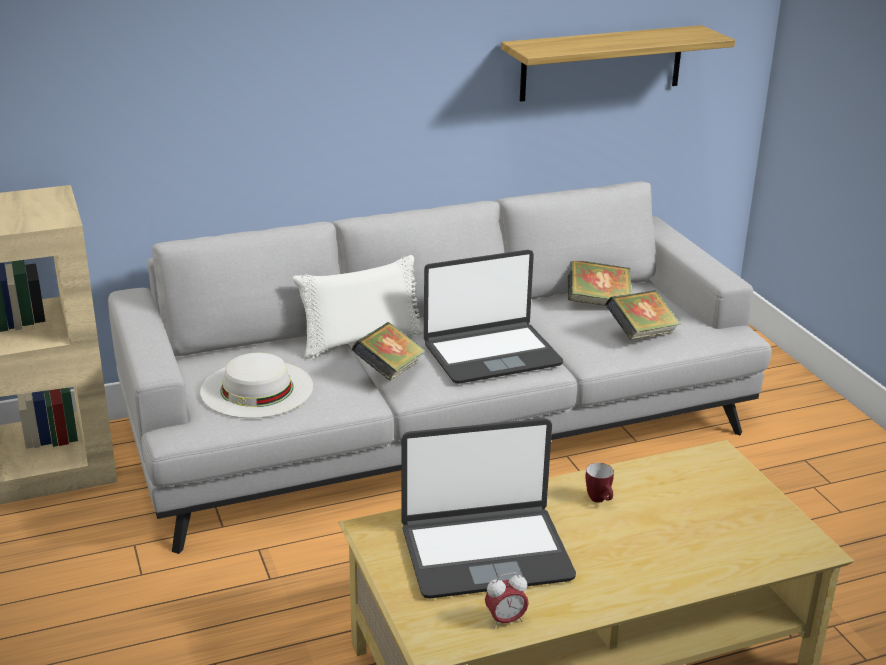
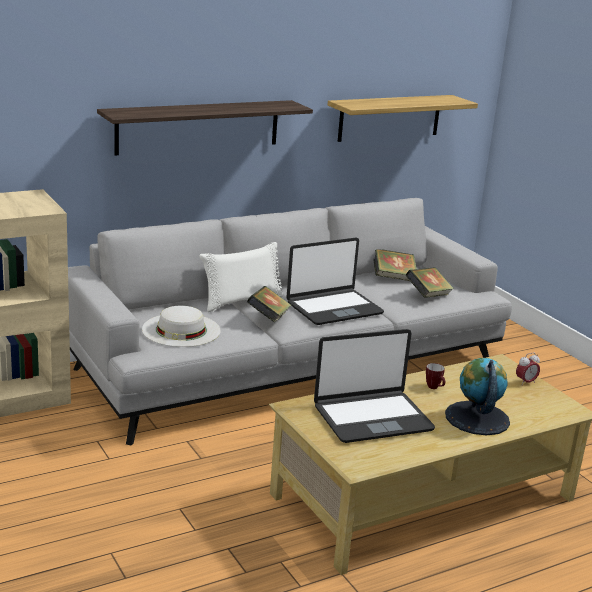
camera: 10 degrees left, 5 degrees down
(301, 88) = (198, 127): none -> shelf
(505, 620) = (398, 453): alarm clock -> alarm clock (525, 382)
(650, 558) = (476, 418): none -> globe

